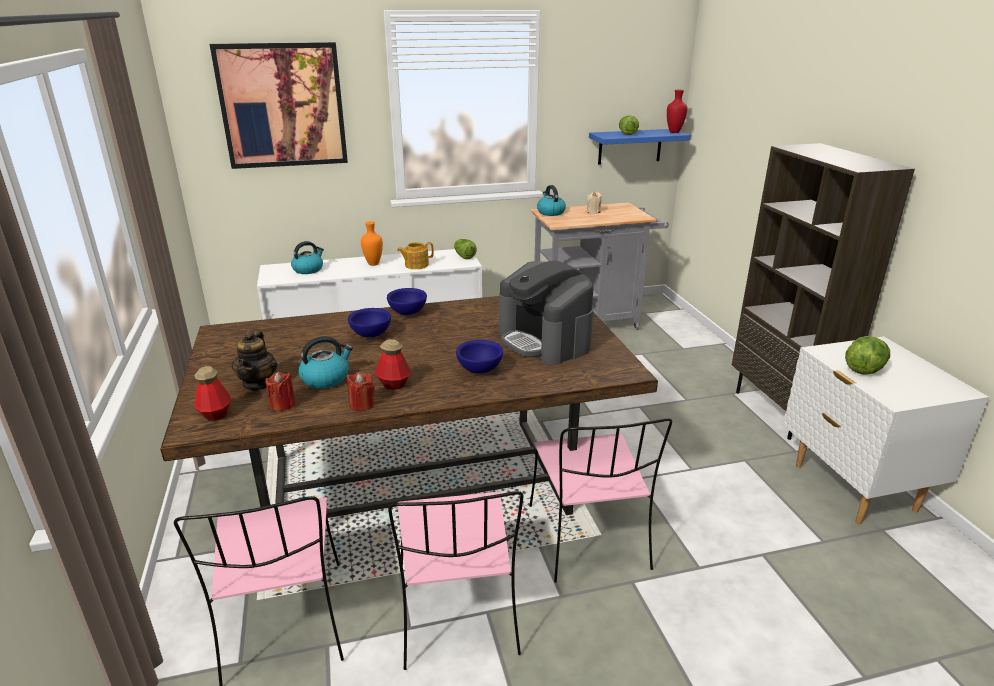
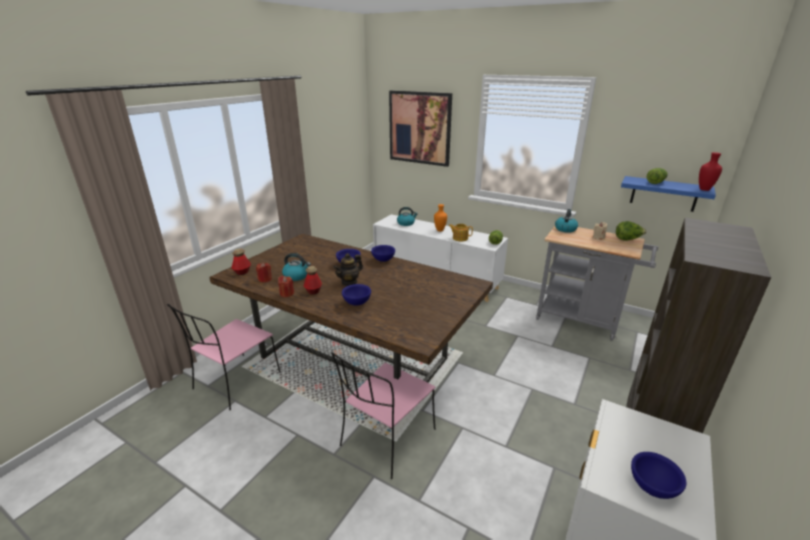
camera: 45 degrees right, 0 degrees up
(258, 384) = (274, 266): teapot -> teapot (349, 282)
(457, 614) = (286, 426): pink chair -> none
(544, 340) = (416, 303): coffee machine -> none
(864, 369) = (625, 444): lettuce -> lettuce (627, 239)
(918, 385) = (652, 487): none -> blue bowl

